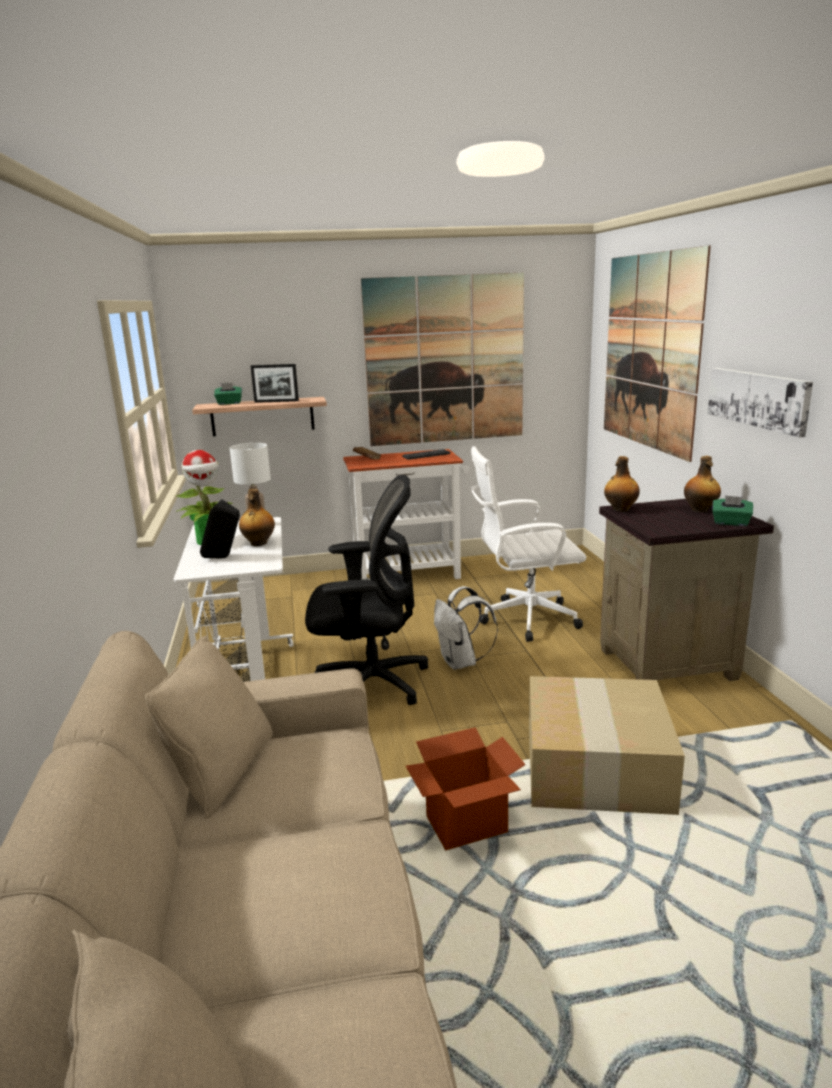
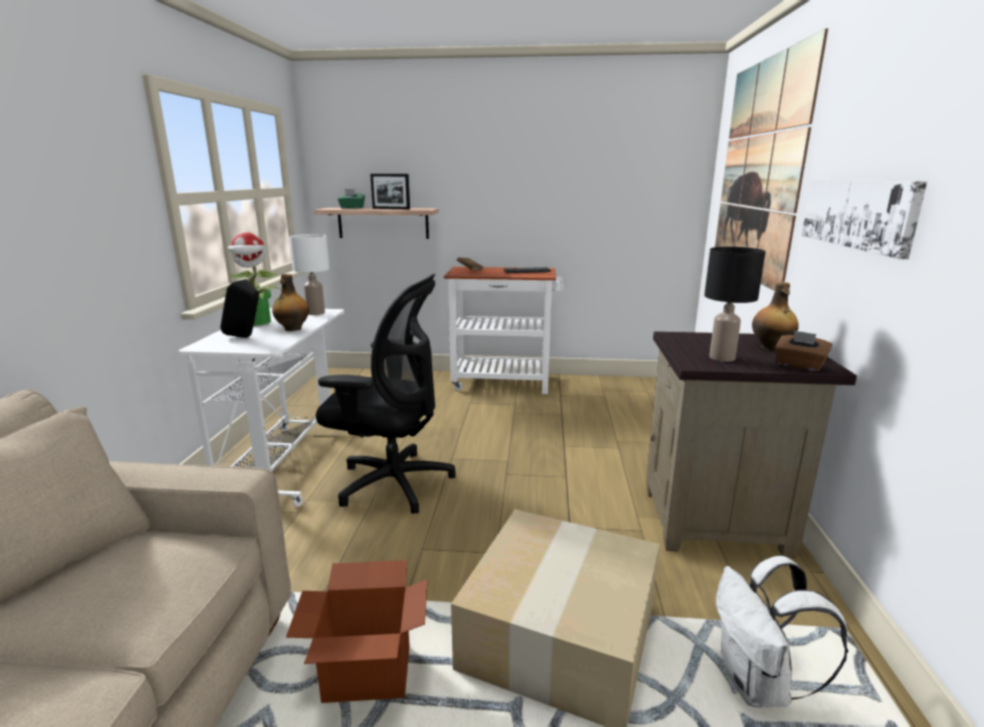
camera: 15 degrees right, 0 degrees up
(445, 360) = (557, 180): picture -> none
(461, 662) = (492, 478): white backpack -> white backpack (758, 685)
(525, 619) = (584, 444): white office chair -> none
(620, 509) = (674, 336): bottle -> none
(671, 523) = (721, 357): none -> black table lamp
(730, 523) = (799, 365): green tissue box -> brown tissue box

